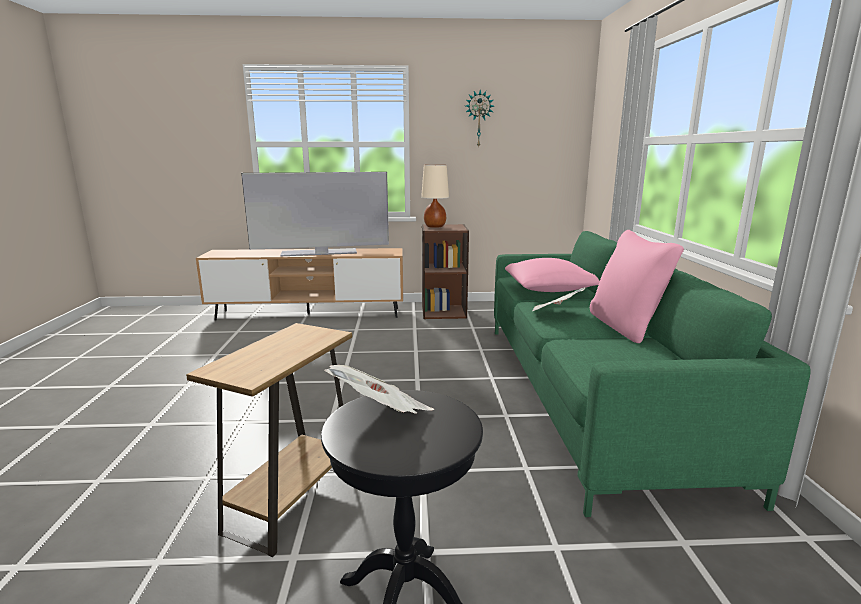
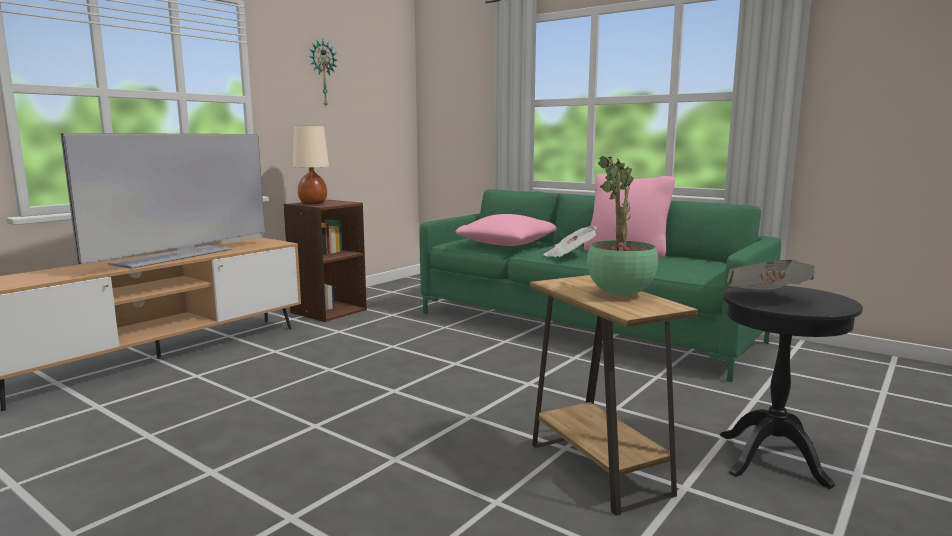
camera: 50 degrees left, 5 degrees down
(274, 355) = (620, 295): none -> potted plant

